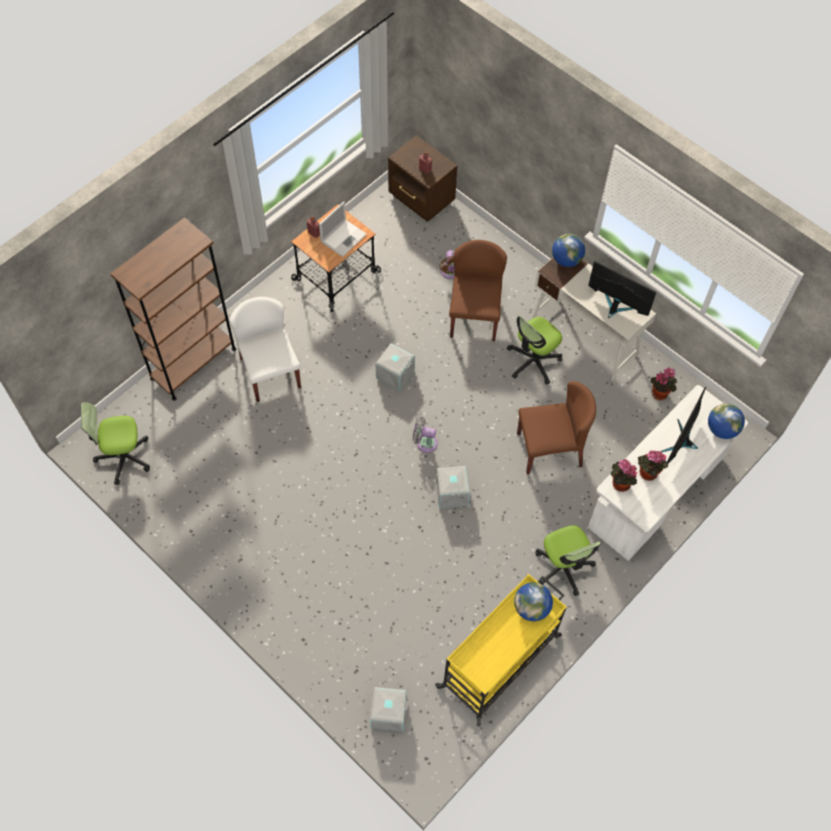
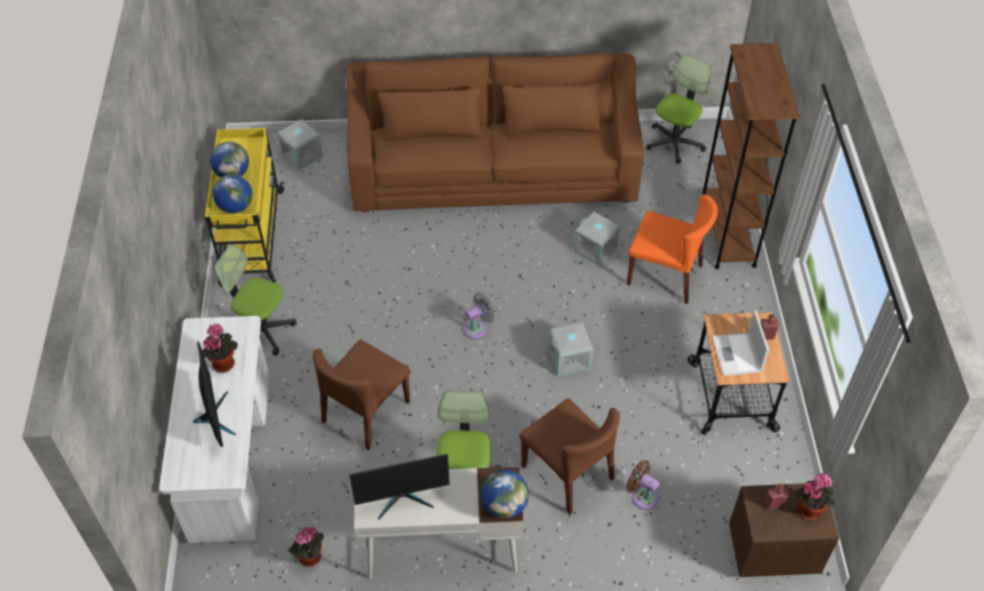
camera: 135 degrees right, 10 degrees down
(268, 557) = (493, 169): none -> brown sofa
(270, 372) = (665, 275): white chair -> orange chair
(451, 493) = (412, 310): grey storage box -> grey storage box (596, 249)
(619, 484) = (242, 335): potted plant -> potted plant (809, 508)
(722, 429) = (182, 460): globe -> globe (232, 174)

